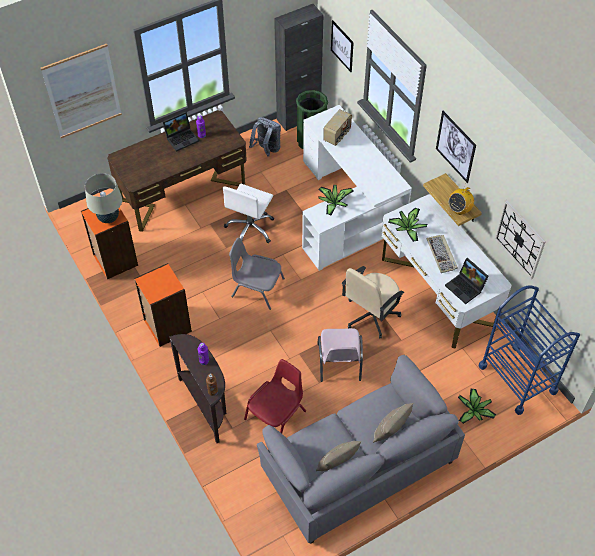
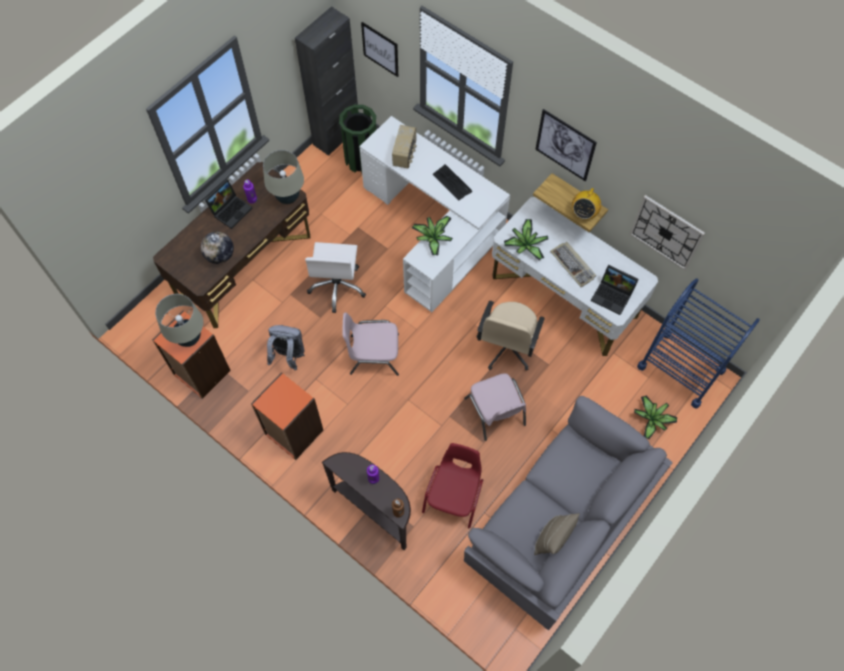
camera: 20 degrees left, 10 degrees up
(82, 91) = (106, 199): picture -> none
(159, 168) = (220, 256): none -> globe
(230, 141) = (288, 197): none -> beige table lamp
(257, 287) = (373, 354): grey chair -> pink chair
(267, 150) = (317, 185): grey backpack -> grey backpack (288, 356)
(367, 166) = (452, 182): none -> keyboard
(390, 431) = (592, 481): beige pillow -> none

